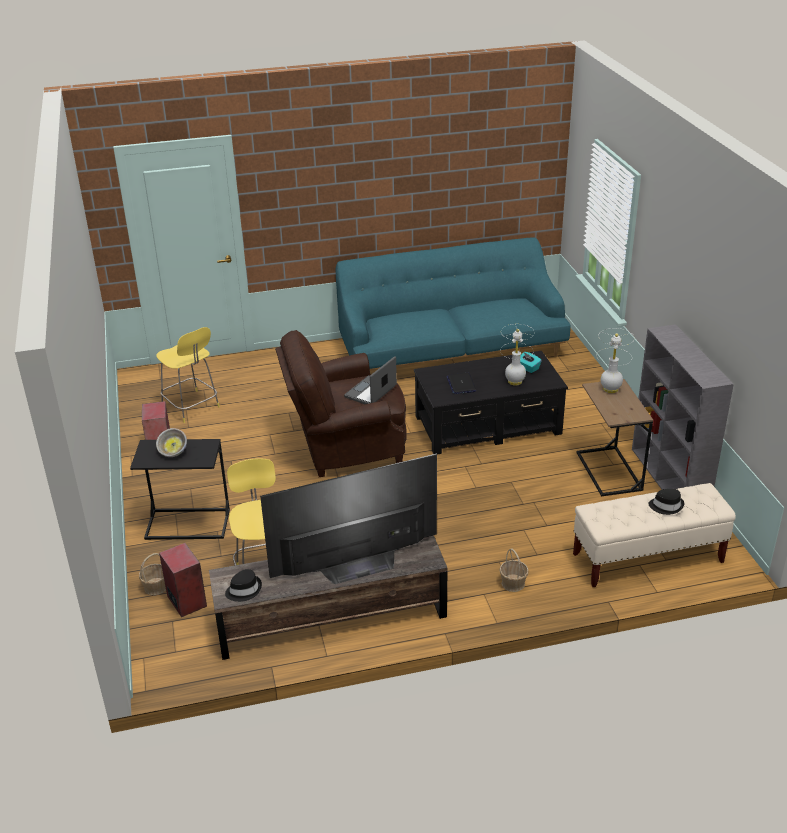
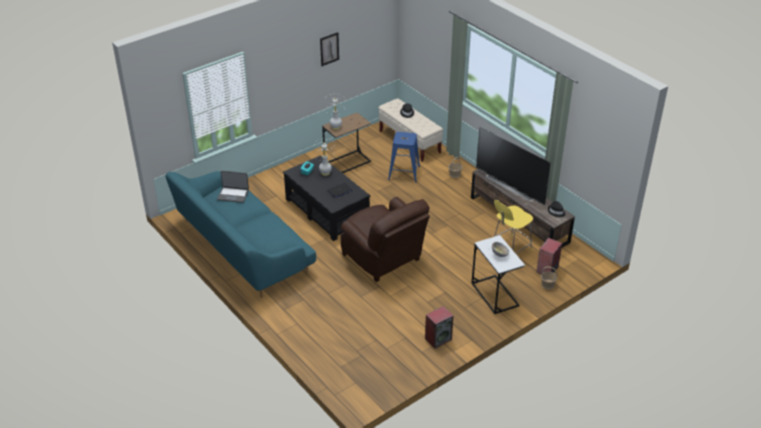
camera: 115 degrees left, 5 degrees up
(188, 524) = (494, 294): black side table -> white side table
(191, 407) = (382, 346): yellow stool -> none
(371, 392) = (374, 217): laptop -> laptop (233, 195)
(548, 523) = (404, 173): none -> blue stool
(670, 479) = (343, 144): grey bookcase -> none
(712, 297) = (329, 49): none -> picture

